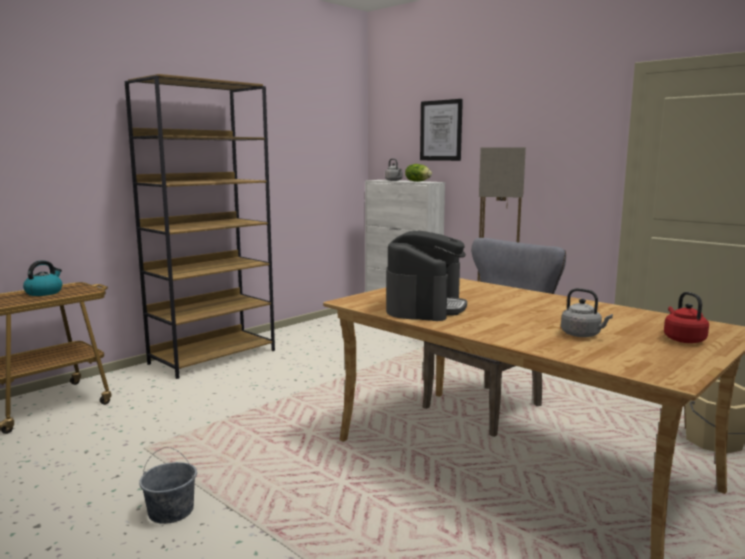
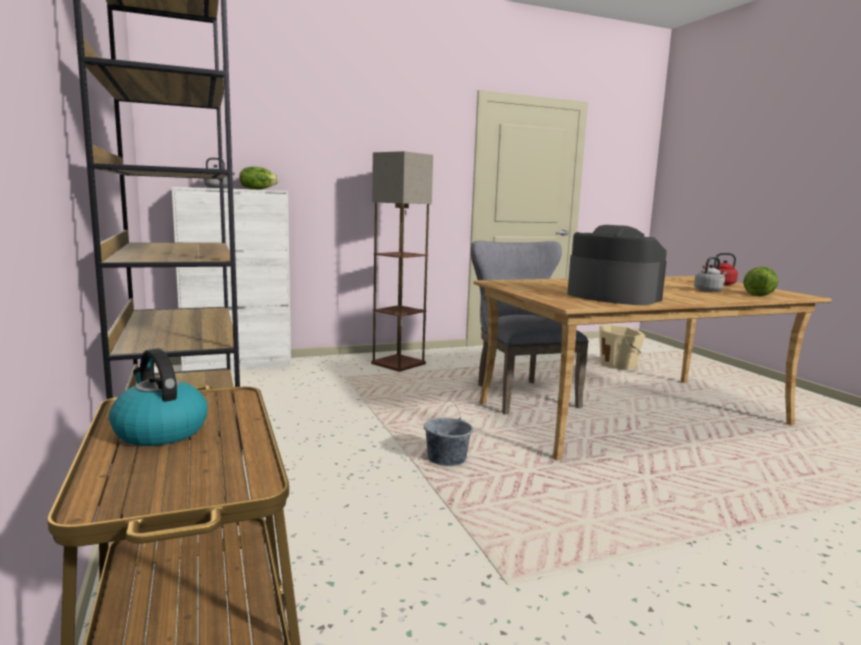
camera: 65 degrees left, 0 degrees up
(170, 511) = (696, 580): grey bucket -> grey bucket (446, 459)
(441, 130) = (272, 127): picture -> none
(607, 355) = (759, 295): none -> lettuce

